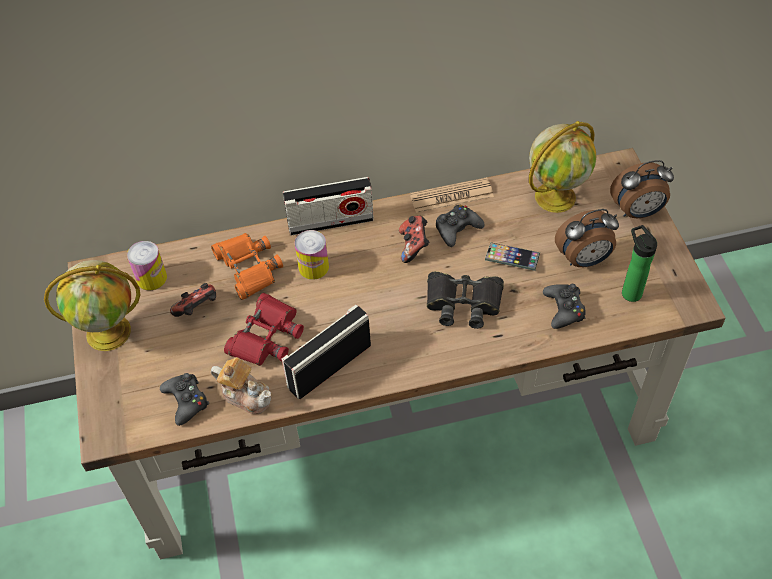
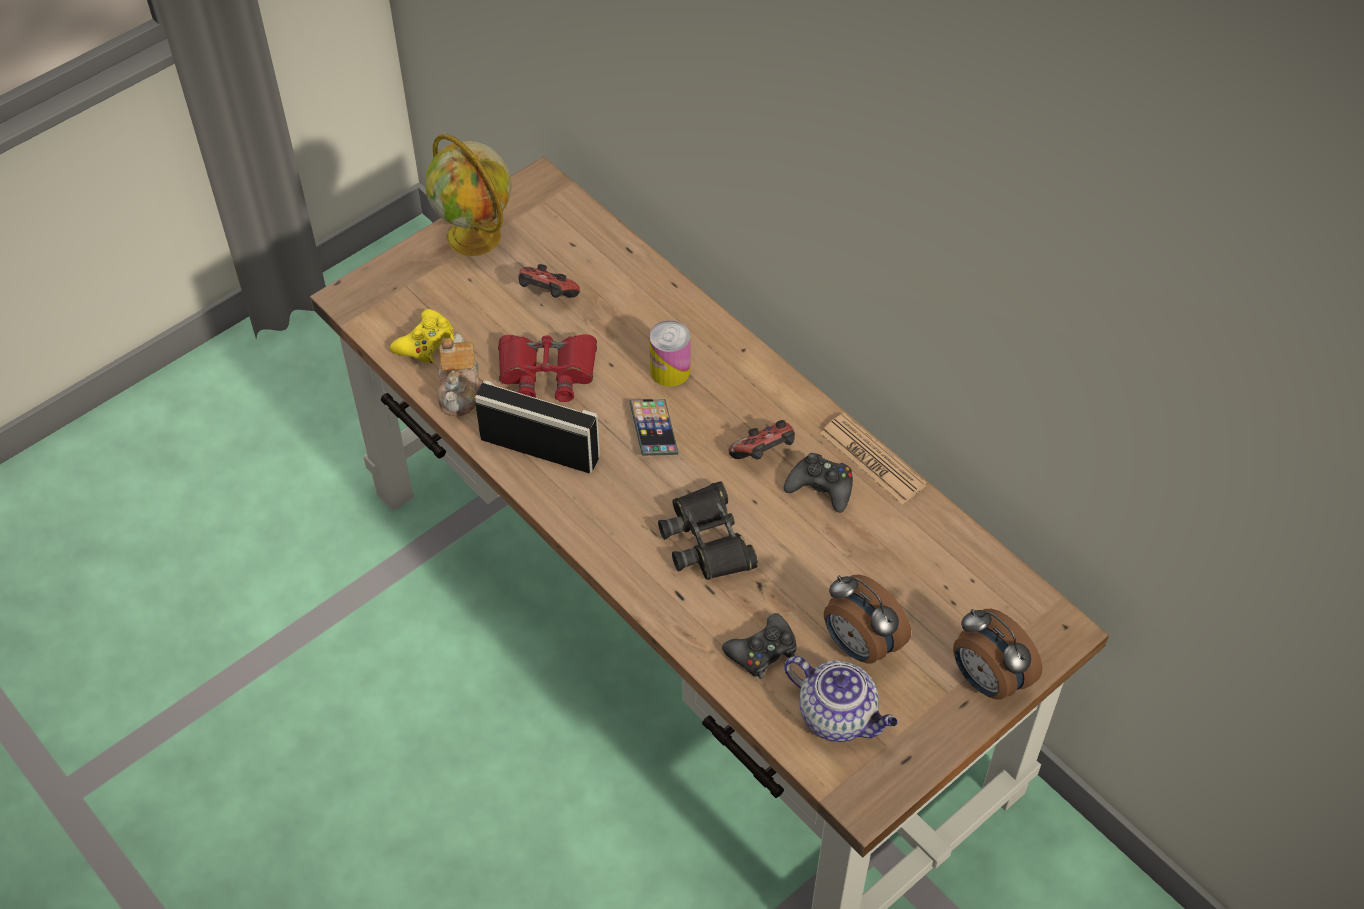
camera: 60 degrees right, 0 degrees up
(151, 278) = (565, 235): can -> none
(186, 401) = (425, 343): black game controller -> yellow game controller
(248, 268) = (631, 311): orange binoculars -> none
(330, 222) = (748, 356): radio -> none
(512, 259) = (810, 564): phone -> phone (653, 430)
(556, 196) = (950, 574): globe -> none
(629, 291) = (838, 716): bottle -> teapot

